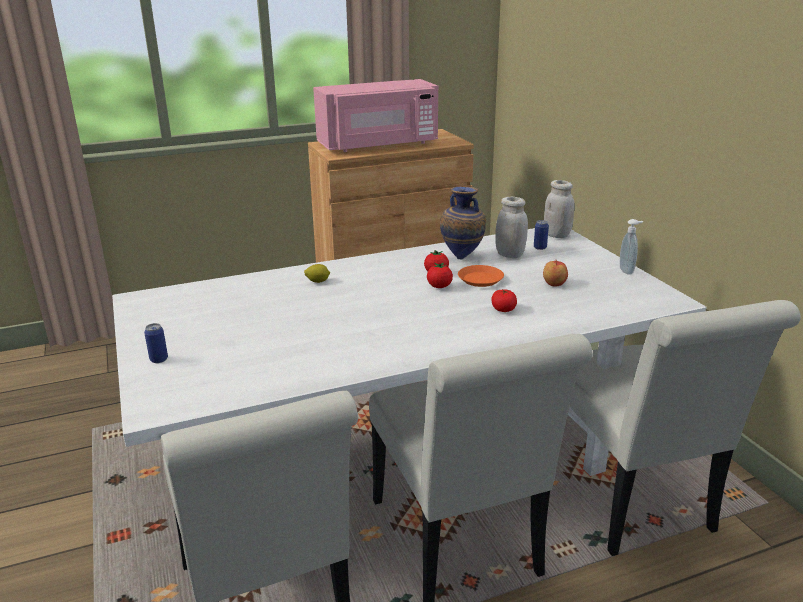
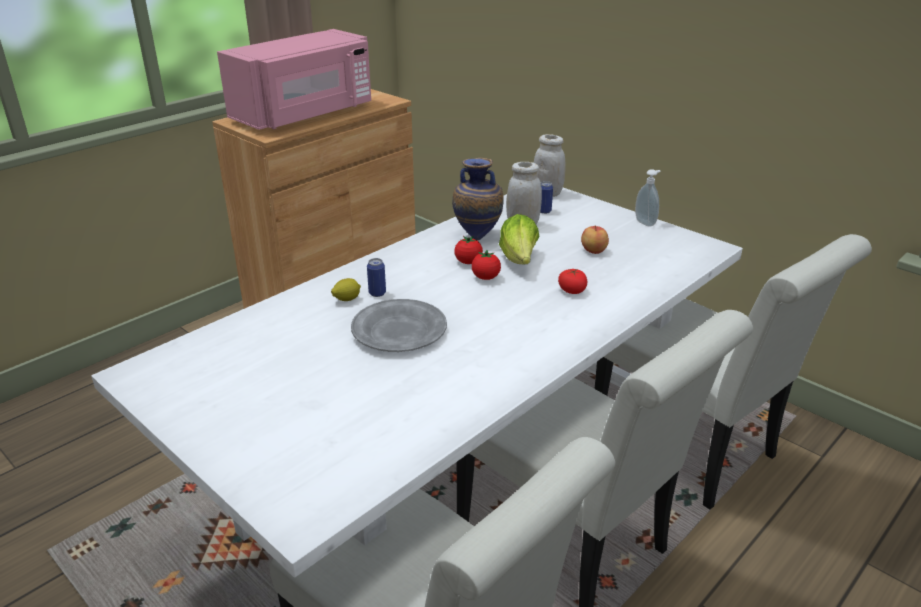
camera: 25 degrees left, 5 degrees up
(159, 359) = (244, 449): can -> can (377, 293)
(335, 309) = (400, 330): none -> grey plate
(480, 279) = (519, 260): orange plate -> lettuce

